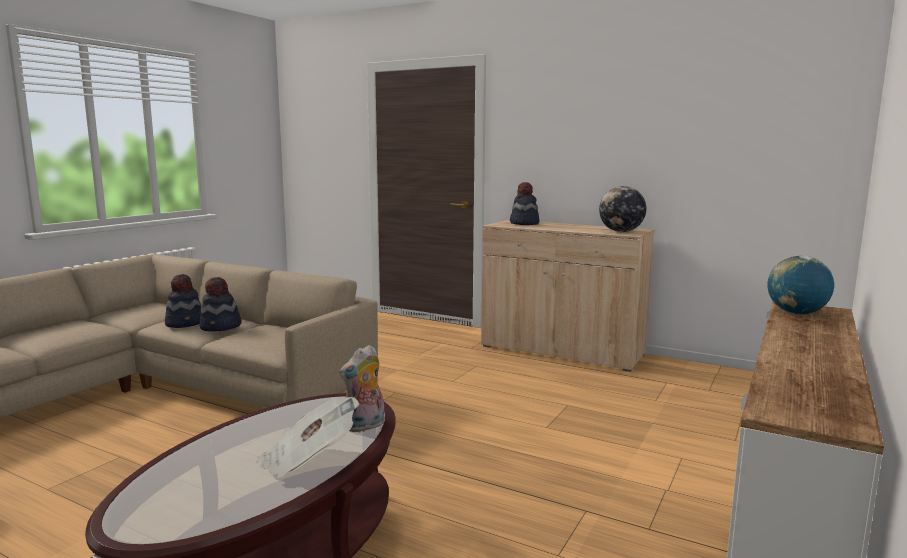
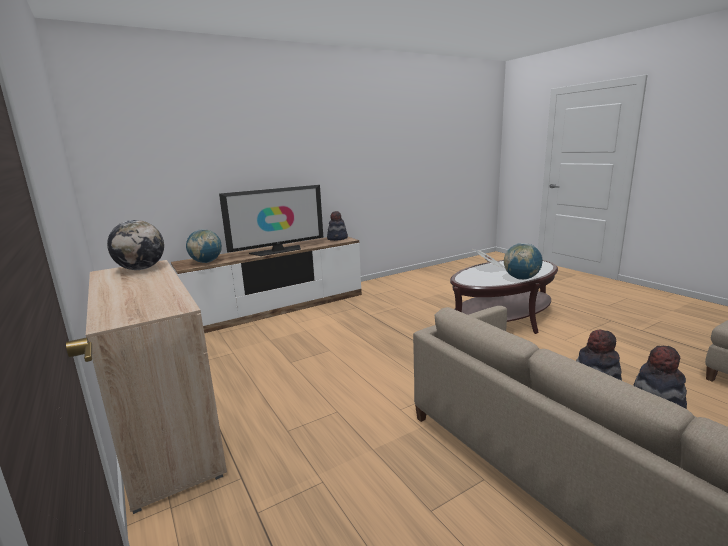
camera: 150 degrees left, 5 degrees up
(235, 429) = (521, 278): none -> globe
(365, 426) = (465, 274): plush toy -> none
(524, 223) = (133, 308): hat -> hat (337, 238)
(786, 348) = (278, 251): none -> television

